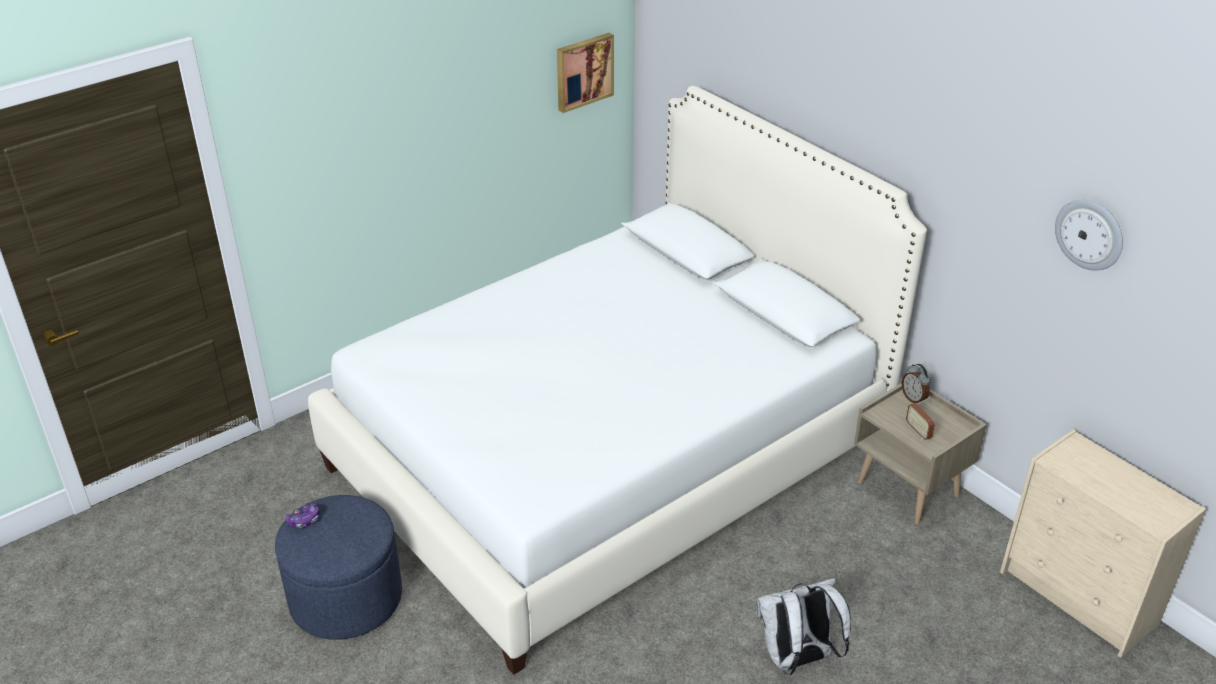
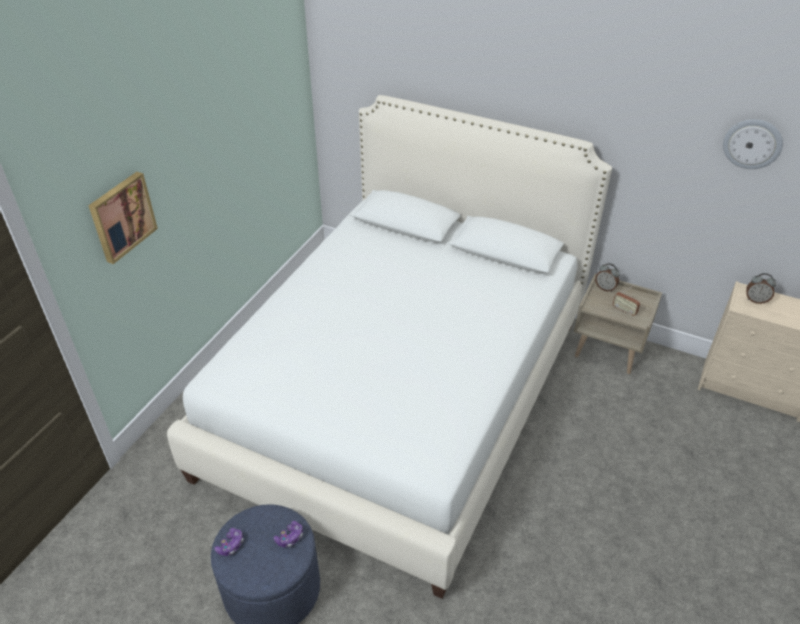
camera: 25 degrees left, 5 degrees up
(364, 534) = (290, 537): none -> game controller
(583, 71) = (283, 101): picture -> picture (121, 216)
(797, 659) = (621, 502): white backpack -> none
(1081, 458) = (756, 300): none -> alarm clock

